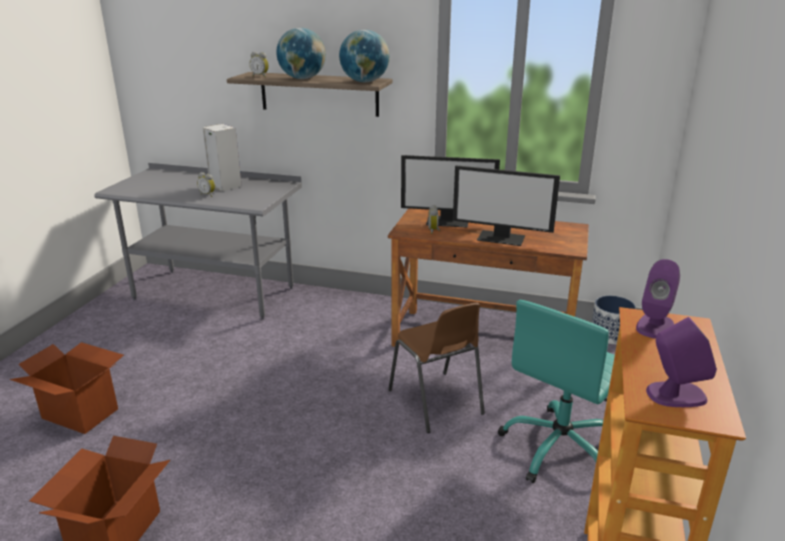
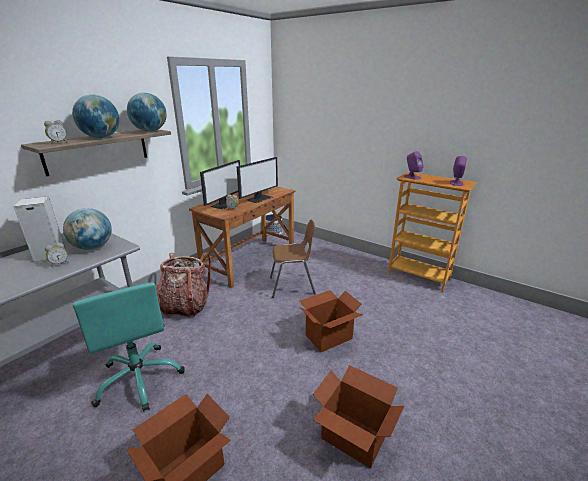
camera: 70 degrees left, 0 degrees up
(248, 195) = (93, 247): none -> globe
(314, 472) = (328, 336): none -> cardboard box
(329, 326) = (185, 306): none -> backpack
(560, 449) = (341, 265): turquoise office chair -> turquoise office chair (140, 378)

